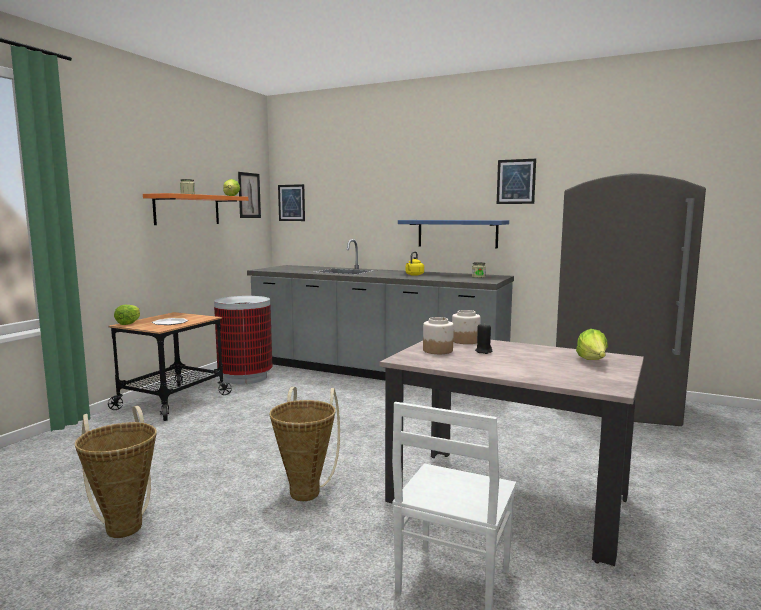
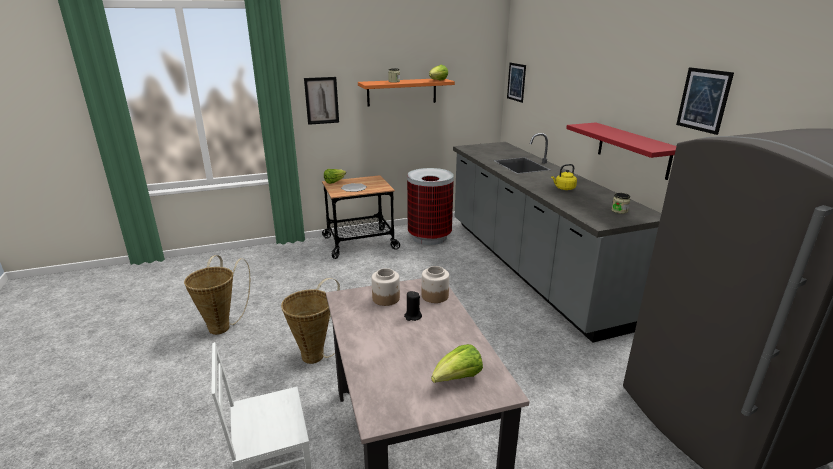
camera: 45 degrees right, 15 degrees up
(249, 195) = (476, 74): picture -> picture (321, 100)
(457, 233) = (633, 150): blue shelf -> red shelf

